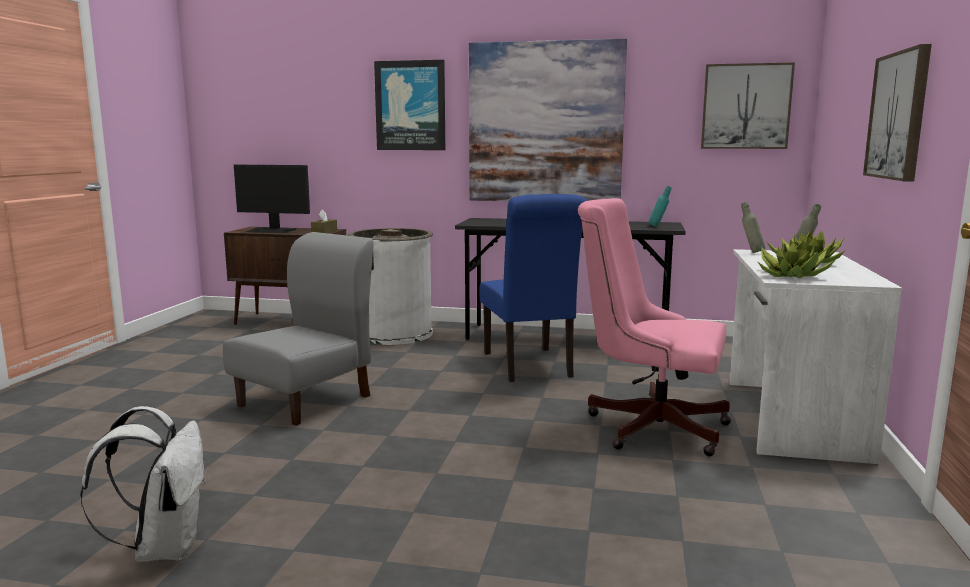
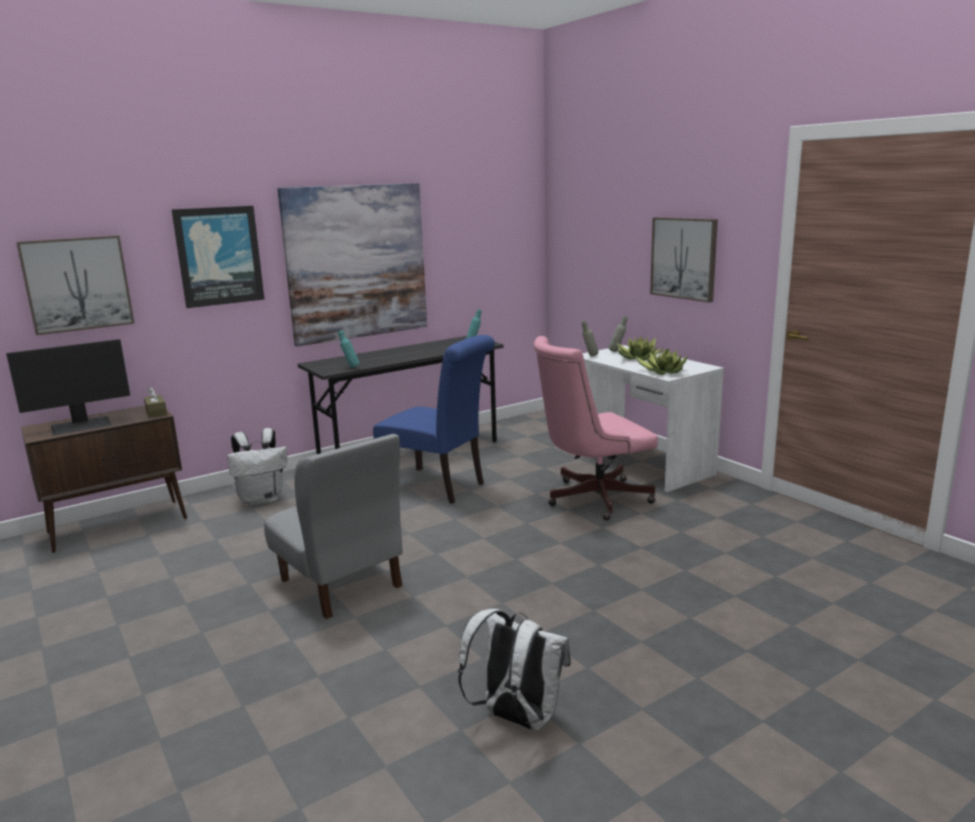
camera: 45 degrees left, 5 degrees up
(306, 400) = (341, 583): grey chair -> grey chair turned 150 degrees clockwise
(393, 333) = (262, 499): white trash can -> white backpack
(492, 224) = (350, 368): none -> turquoise bottle
(746, 106) = (504, 236): picture -> picture (77, 284)

